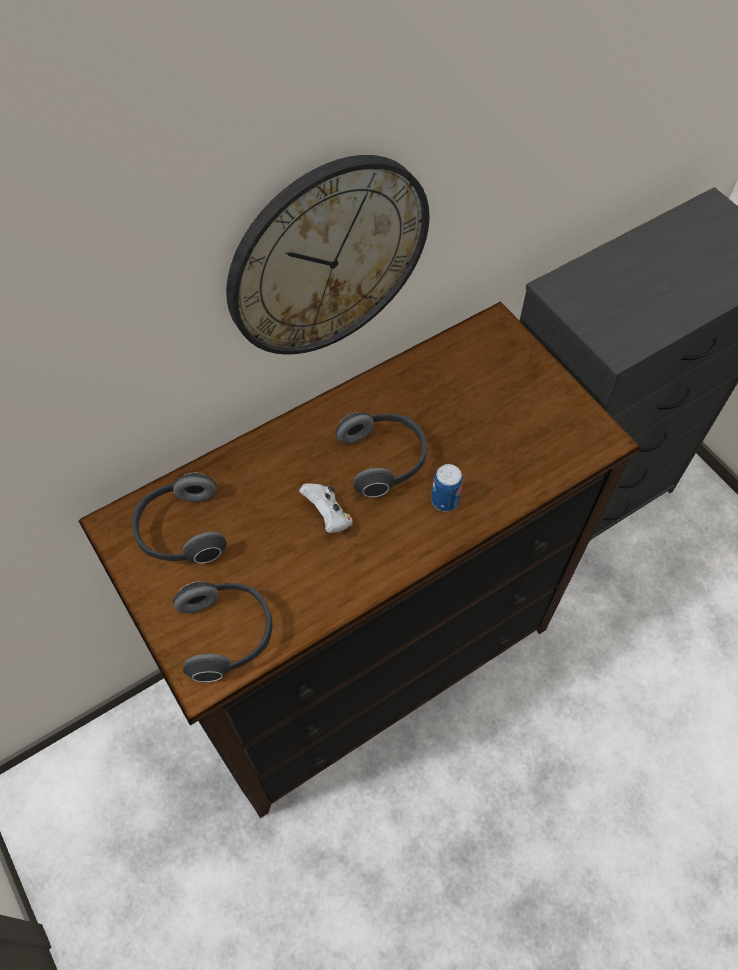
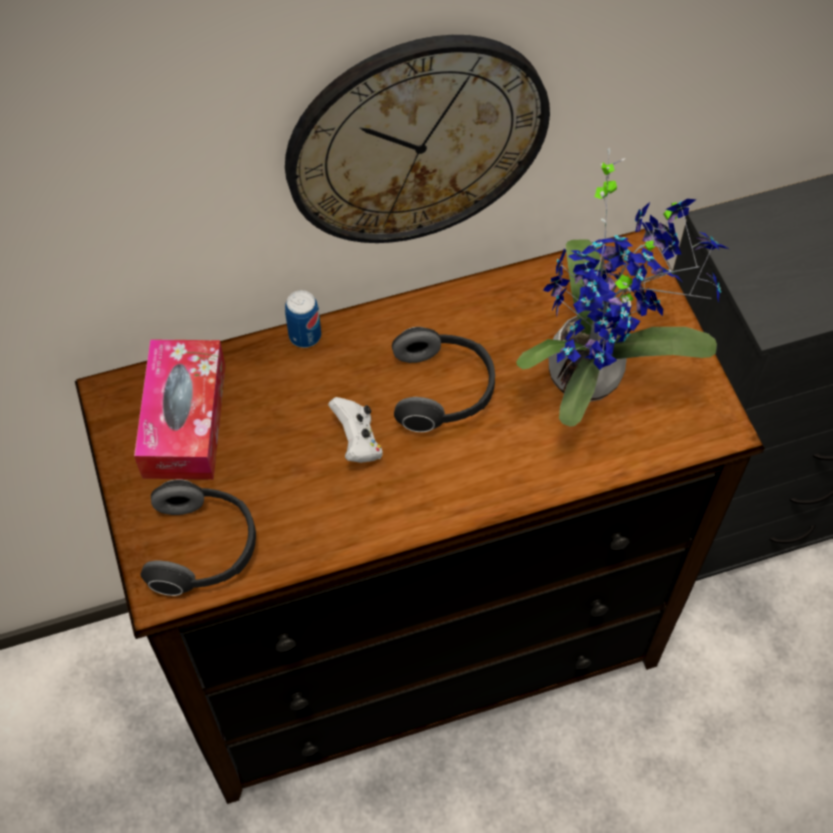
camera: 15 degrees right, 0 degrees up
(181, 531) = (184, 420): headphones -> tissue box
(445, 500) = (500, 455): can -> can (305, 335)
(496, 420) = (595, 373): none -> potted plant

